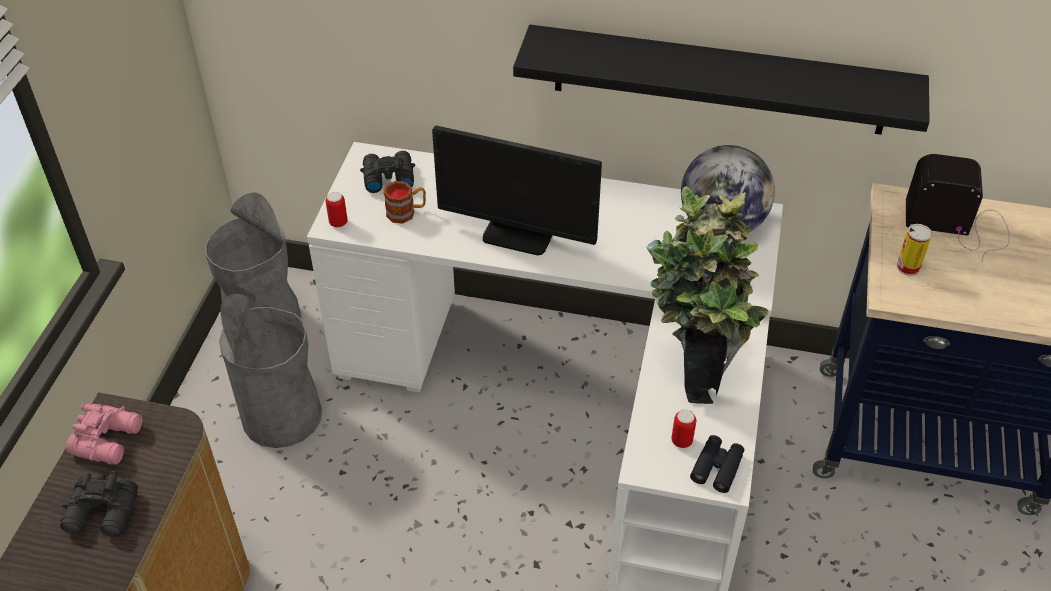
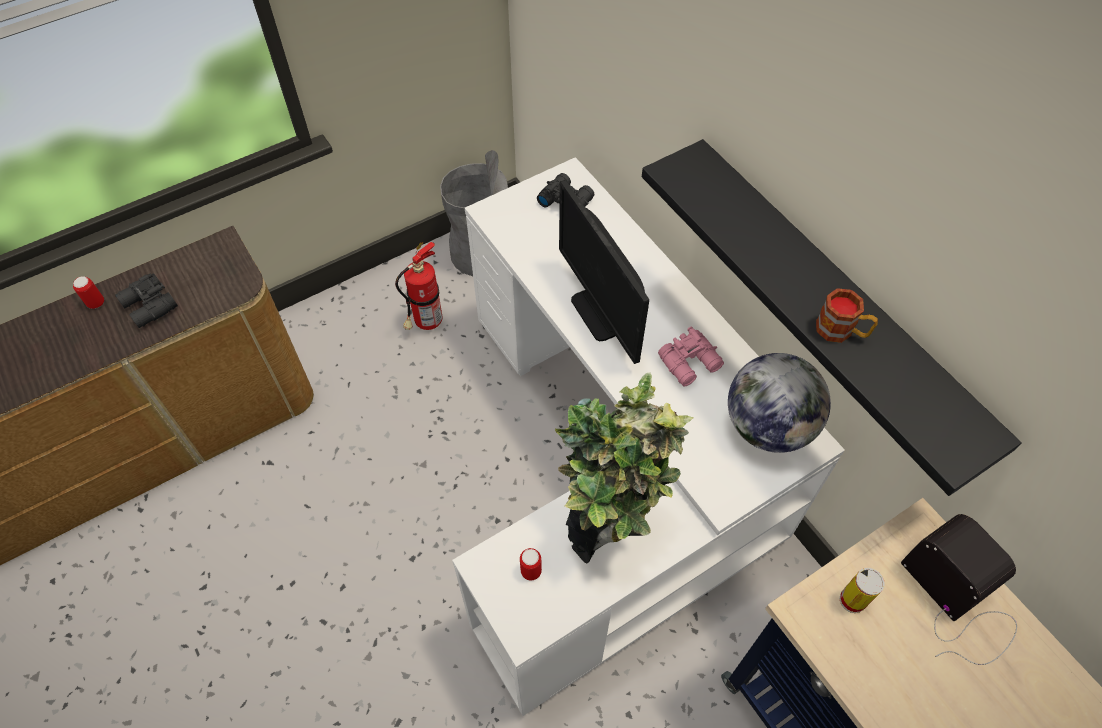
camera: 45 degrees right, 10 degrees up
(109, 439) = (204, 261): pink binoculars -> pink binoculars (691, 363)
(282, 415) = (426, 324): grey trash can -> fire extinguisher
(338, 223) = (494, 212): can -> can (96, 303)
(406, 212) = (546, 237): mug -> mug (841, 331)
(717, 467) = (530, 615): black binoculars -> none

